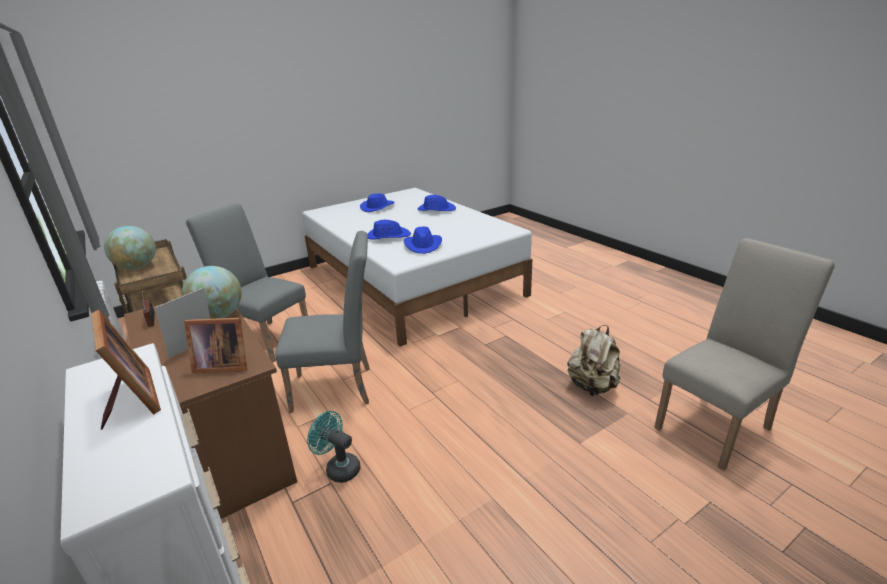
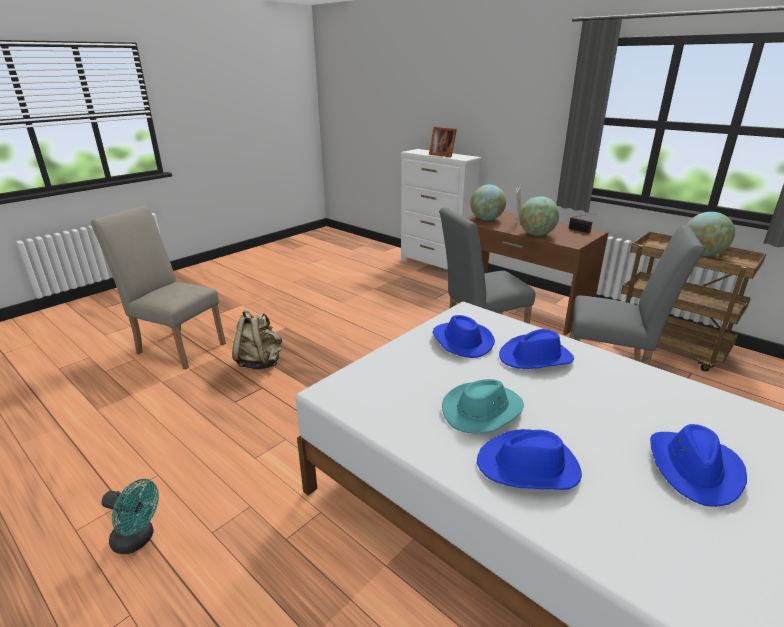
camera: 165 degrees right, 0 degrees up
(222, 365) = (486, 219): picture frame -> globe
(338, 468) = (435, 303): turquoise fan -> turquoise fan (138, 539)
(439, 221) = (482, 410): none -> turquoise hat
(718, 425) = (177, 346): beige chair -> beige chair turned 75 degrees clockwise

